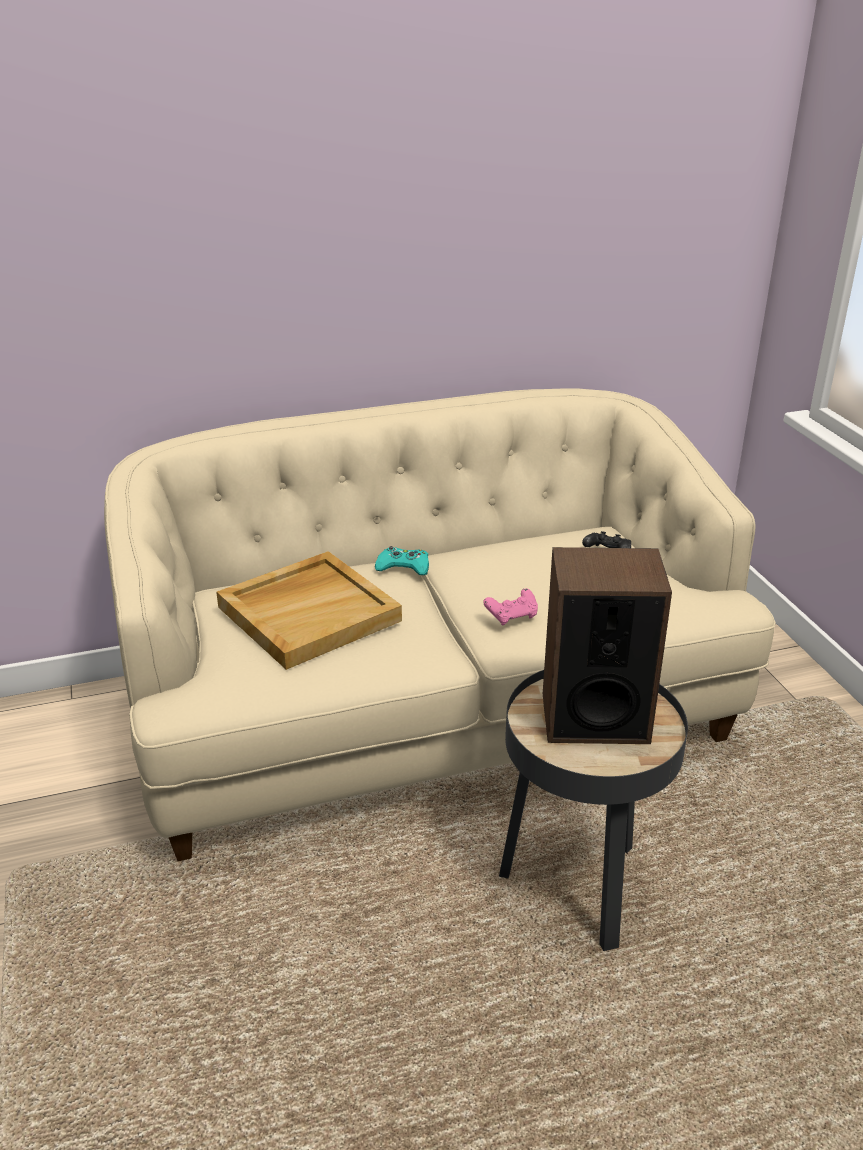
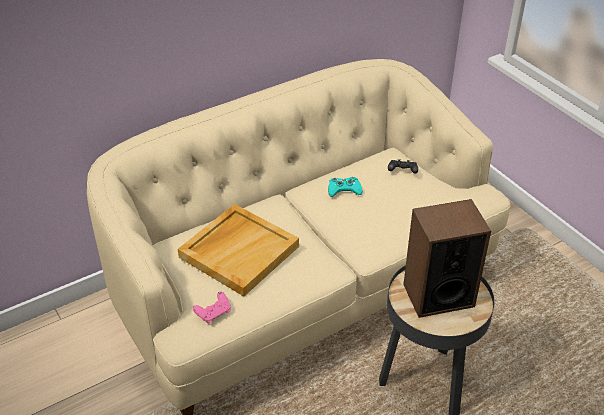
camera: 15 degrees left, 10 degrees up
(403, 567) = (281, 203): turquoise game controller -> turquoise game controller (344, 190)
(512, 616) = (364, 231): pink game controller -> pink game controller (213, 313)

